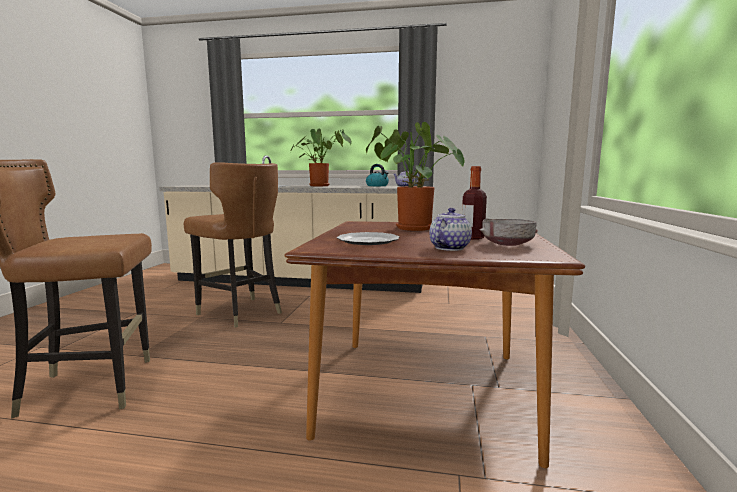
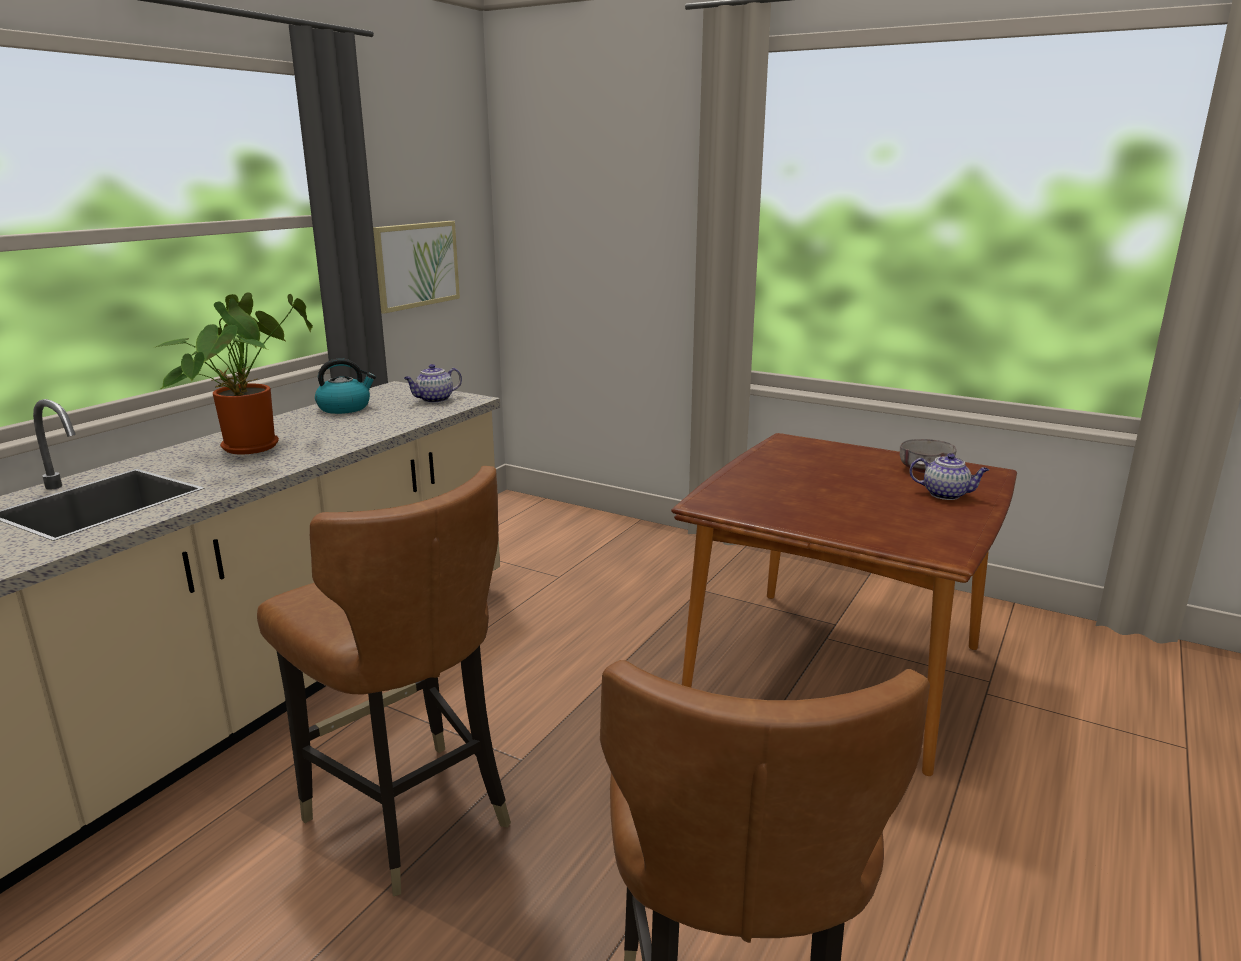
camera: 70 degrees left, 10 degrees up
(240, 312) = (409, 815): brown chair -> brown chair turned 75 degrees clockwise
(369, 241) = (894, 520): plate -> none
(410, 228) = (787, 485): potted plant -> none
(449, 248) = (946, 494): teapot -> teapot turned 150 degrees clockwise
(471, 136) = (416, 265): none -> picture
(472, 238) = (880, 473): bottle -> none

